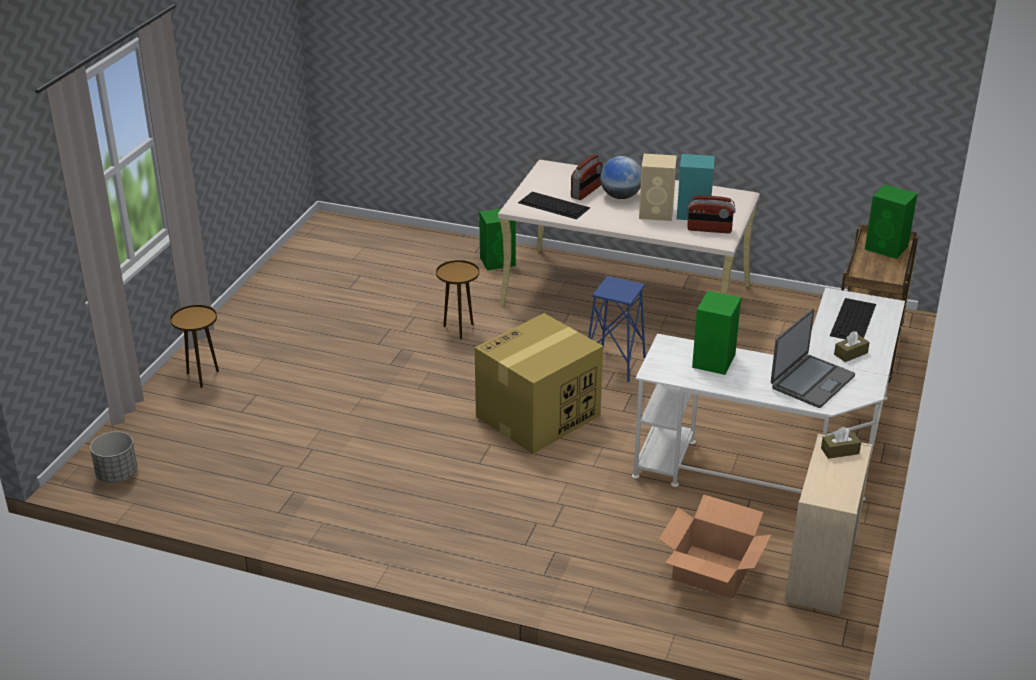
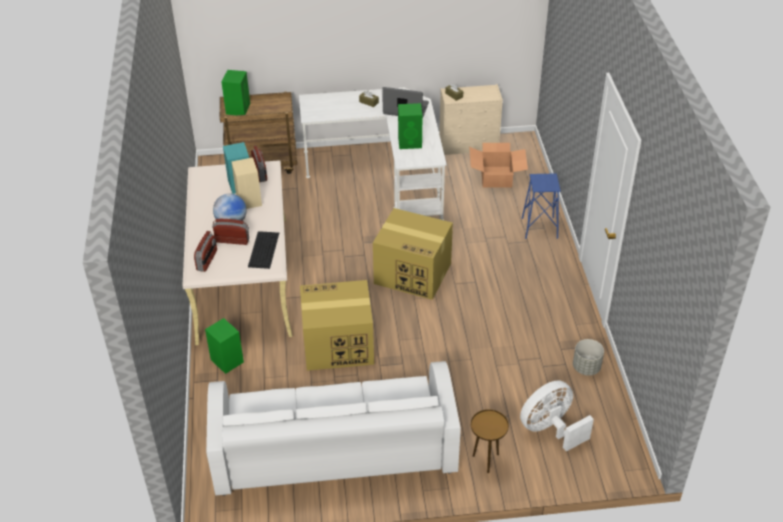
camera: 115 degrees left, 10 degrees up
(117, 475) = (616, 443): grey planter -> grey planter (586, 367)
(190, 434) = (550, 429): none -> white fan
(321, 294) = (333, 446): none -> white sofa
(459, 329) = (337, 345): brown side table -> cardboard box
(564, 174) = (207, 260): none -> radio
(614, 364) = (335, 258): blue stool -> blue stool (539, 228)
(853, 320) = (333, 107): keyboard -> none

